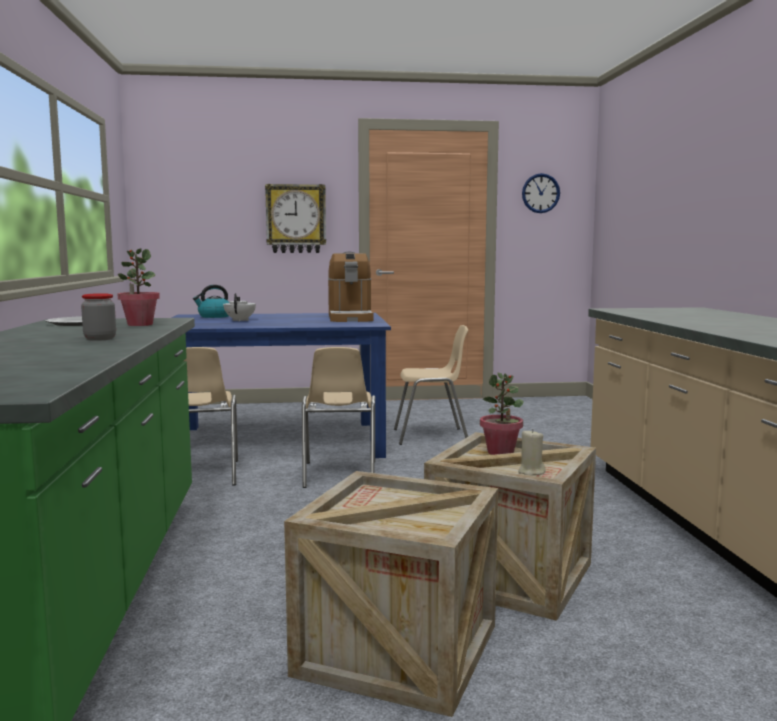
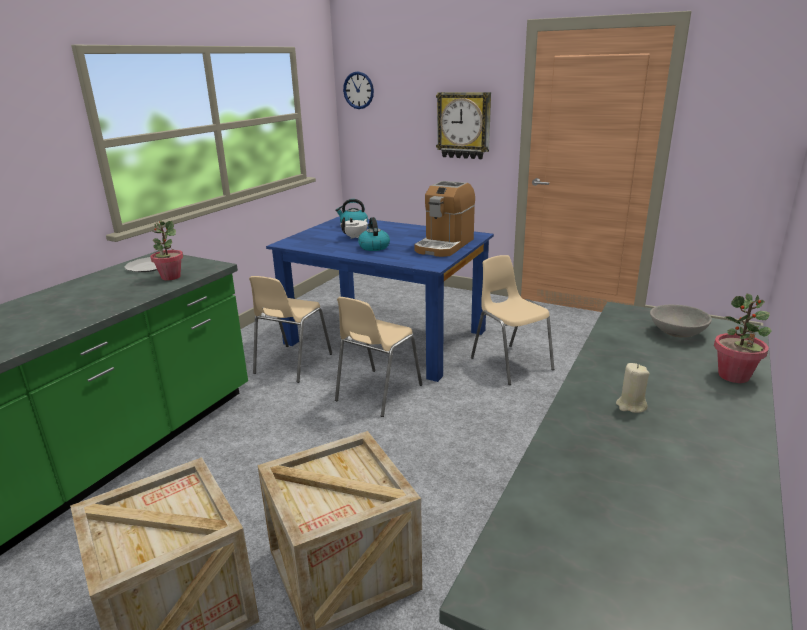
camera: 35 degrees right, 15 degrees up
(100, 339) = (87, 307): jar -> none
(280, 322) = (374, 247): none -> kettle
(431, 436) = (510, 363): beige chair -> beige chair turned 150 degrees counterclockwise
(501, 452) = (351, 467): potted plant -> potted plant (734, 376)
(531, 472) = (323, 509): beige candle -> beige candle (631, 406)
(540, 193) = (736, 100): wall clock -> wall clock (358, 90)
(667, 311) = (677, 333): none -> grey bowl

